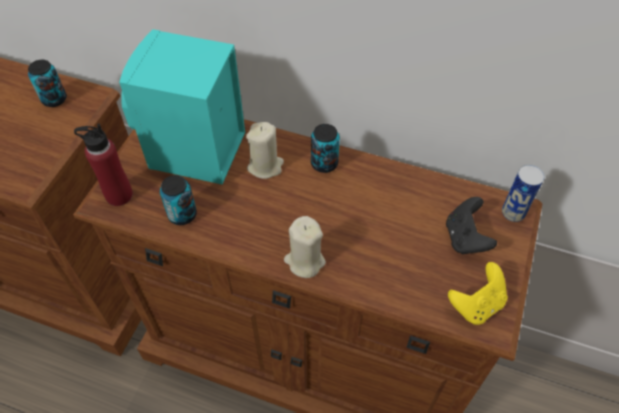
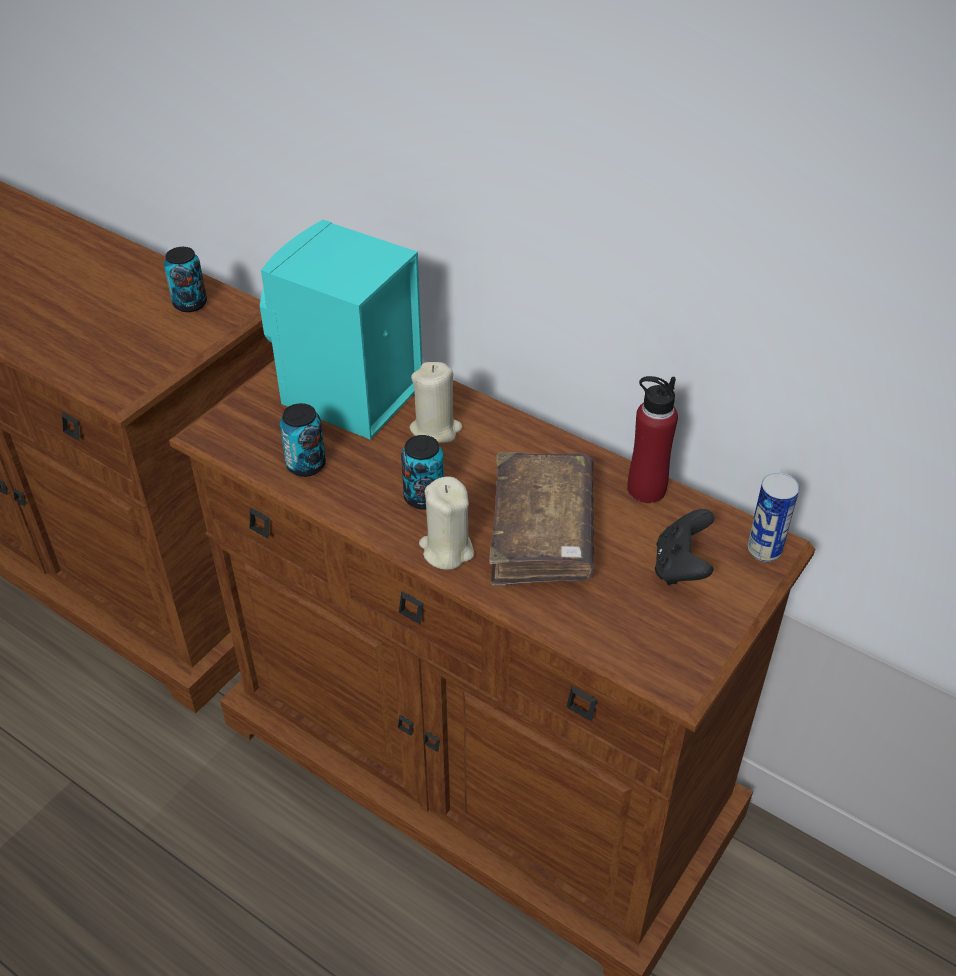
camera: 15 degrees right, 10 degrees down
(119, 195) = (233, 427): red bottle -> red bottle (646, 489)
(324, 163) = (517, 440): can -> can (424, 497)
(365, 232) = (542, 532): none -> brown book
(476, 304) = (664, 649): yellow game controller -> none

